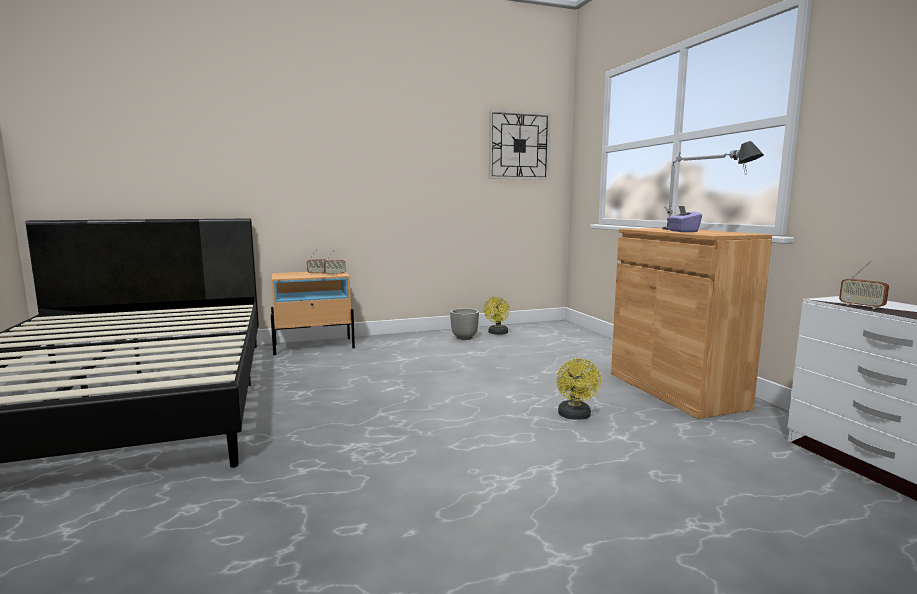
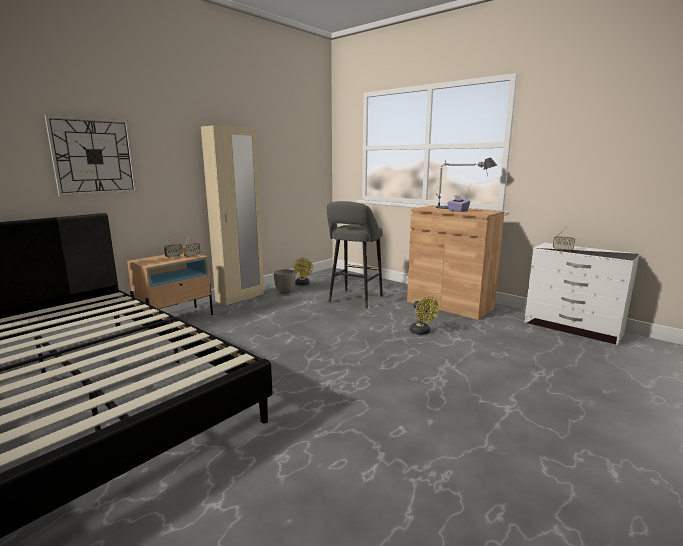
camera: 30 degrees left, 5 degrees up
(406, 336) = (240, 297): none -> beige wardrobe
(519, 146) = (301, 142): wall clock -> wall clock (94, 156)
(537, 360) = (354, 300): none -> grey stool

